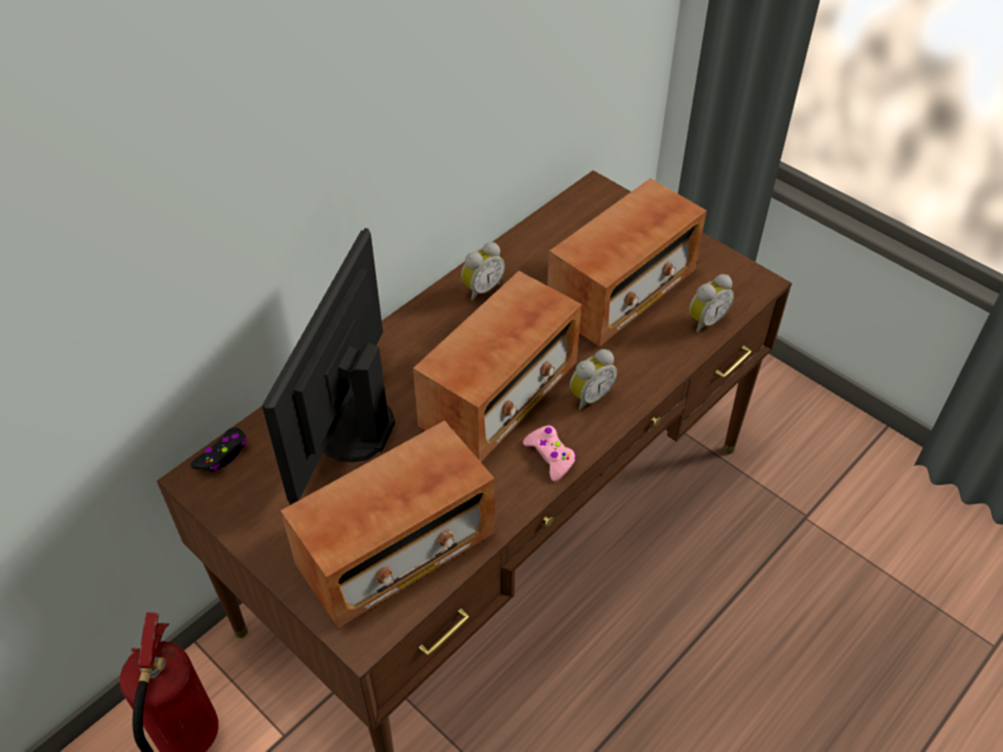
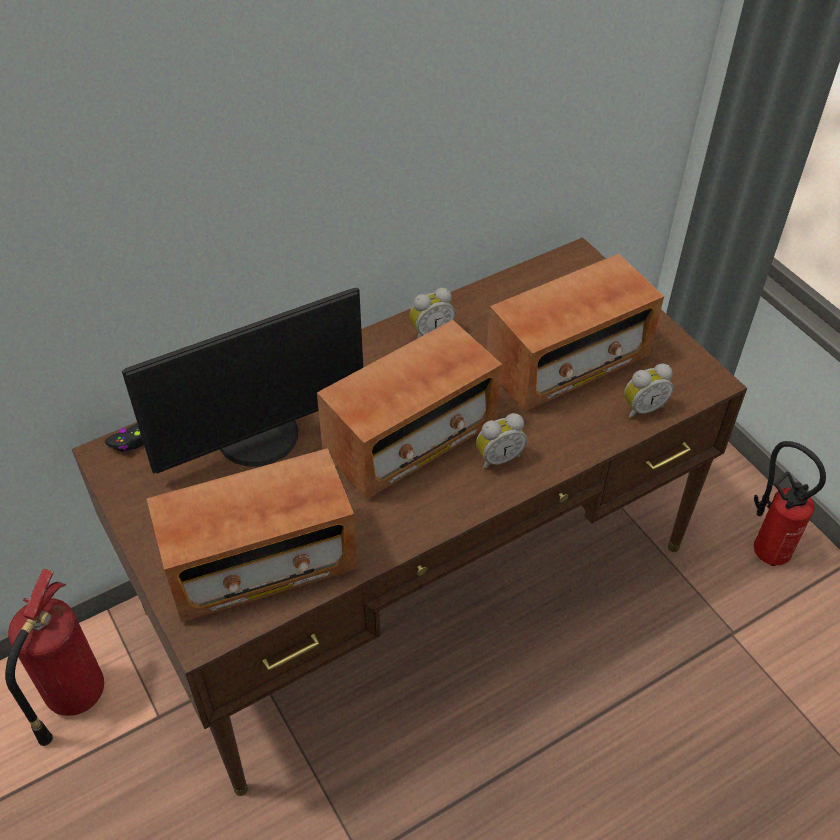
camera: 15 degrees right, 0 degrees up
(350, 427) = (260, 438): monitor -> monitor turned 150 degrees counterclockwise
(550, 456) = (439, 507): pink game controller -> none
(810, 432) = (766, 549): none -> fire extinguisher

